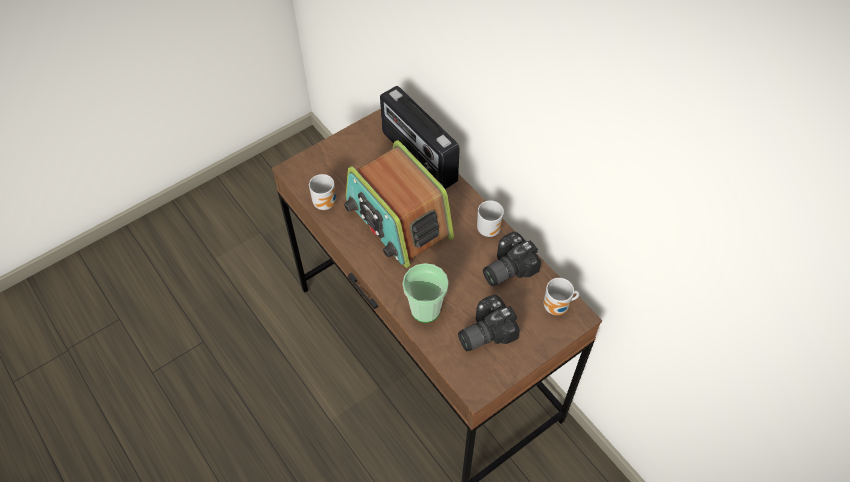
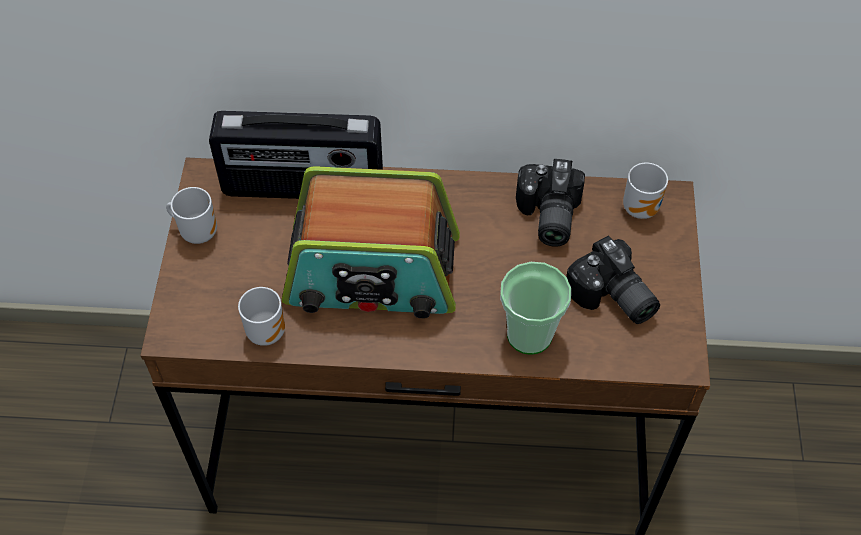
camera: 50 degrees left, 0 degrees up
(483, 331) = (611, 298): camera -> camera turned 45 degrees counterclockwise
(489, 228) = (476, 193): mug -> mug (198, 231)

